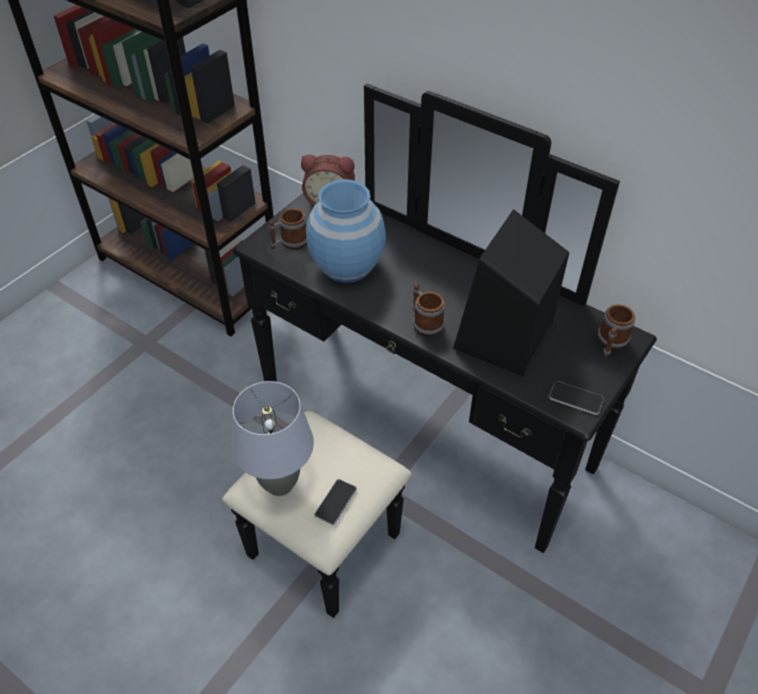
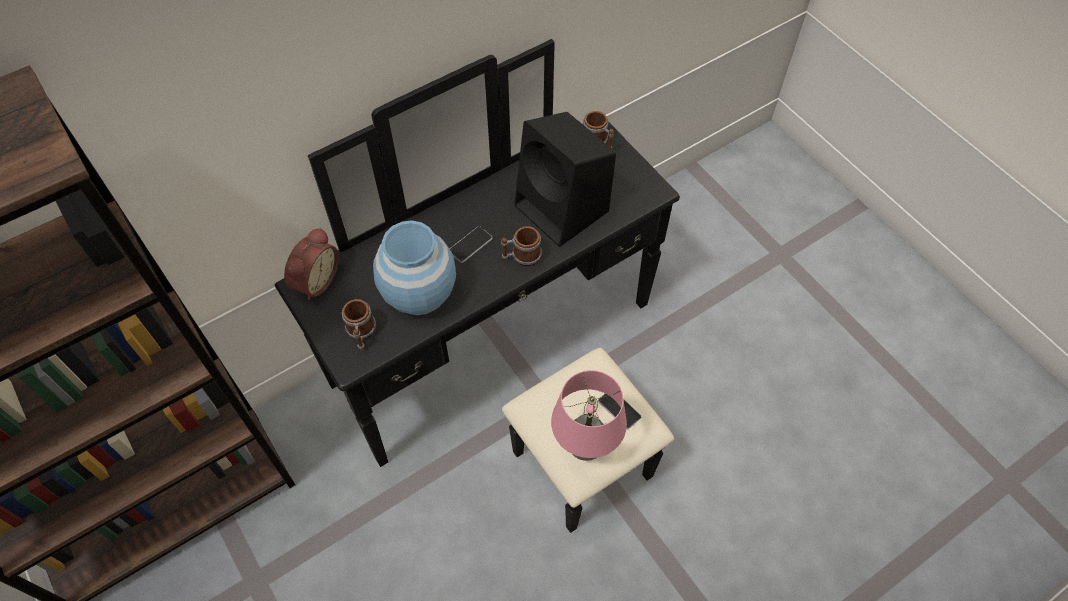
camera: 70 degrees left, 10 degrees up
(279, 484) = (585, 449): grey table lamp -> pink table lamp
(575, 398) = (642, 187): phone -> phone (470, 245)

